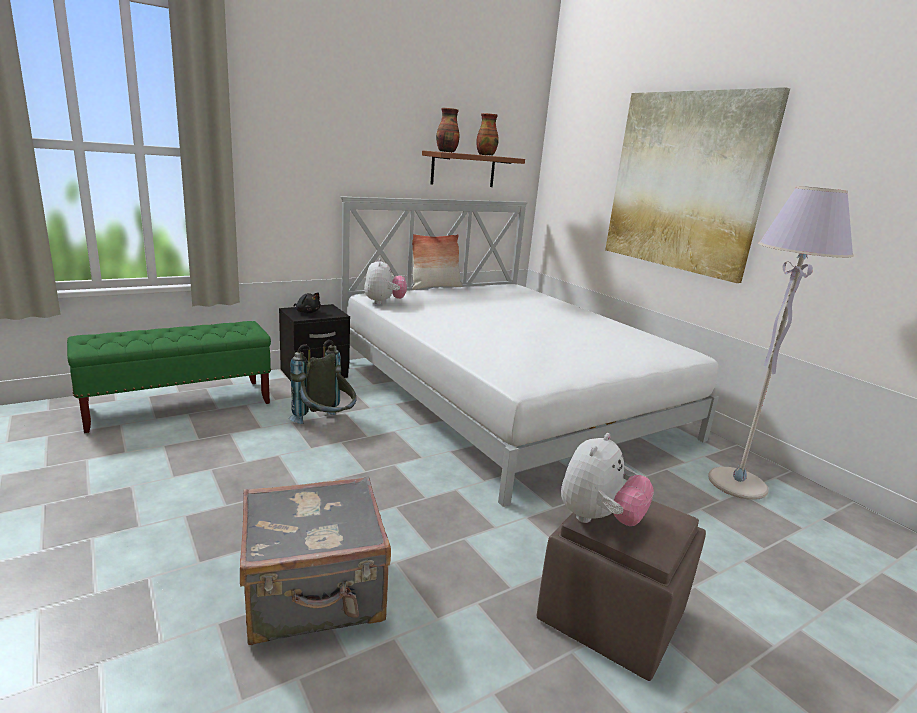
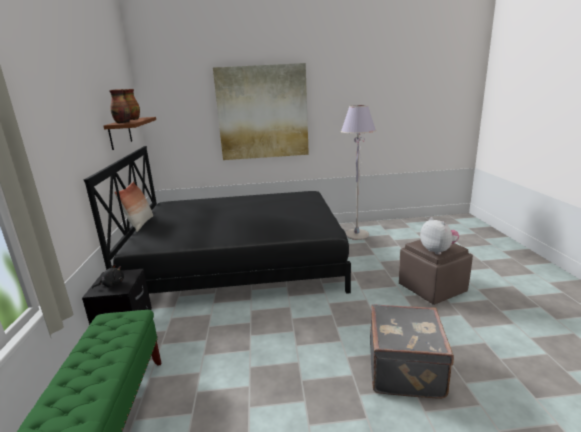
camera: 60 degrees left, 0 degrees up
(326, 425) = (221, 338): grey backpack -> none
(384, 302) = (158, 245): plush toy -> none
(505, 397) = (239, 263): white bed -> black bed

